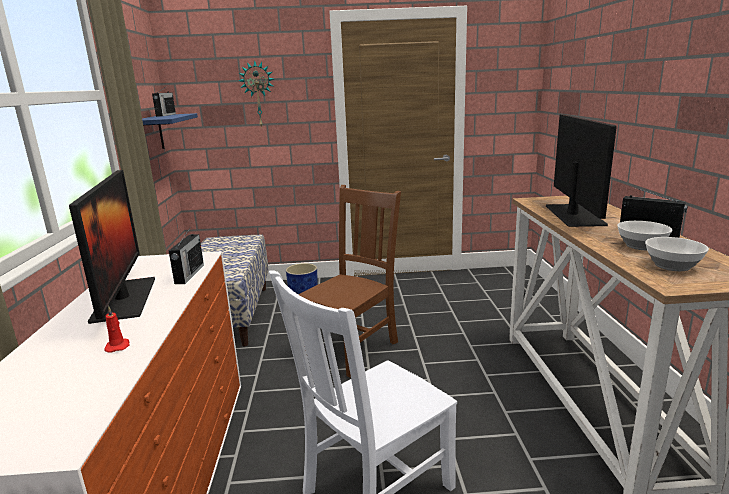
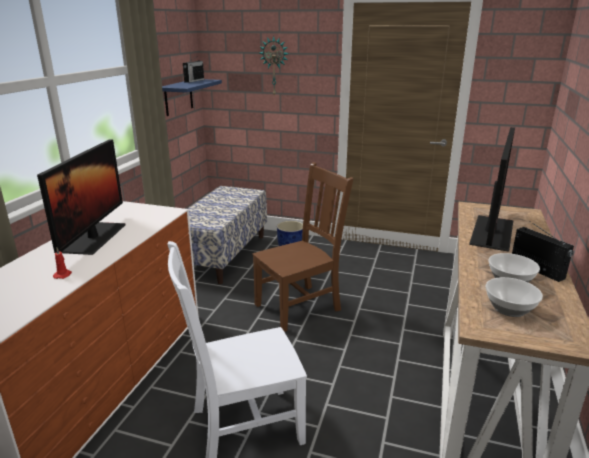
camera: 20 degrees right, 5 degrees up
(189, 274) = (149, 226): radio -> none

